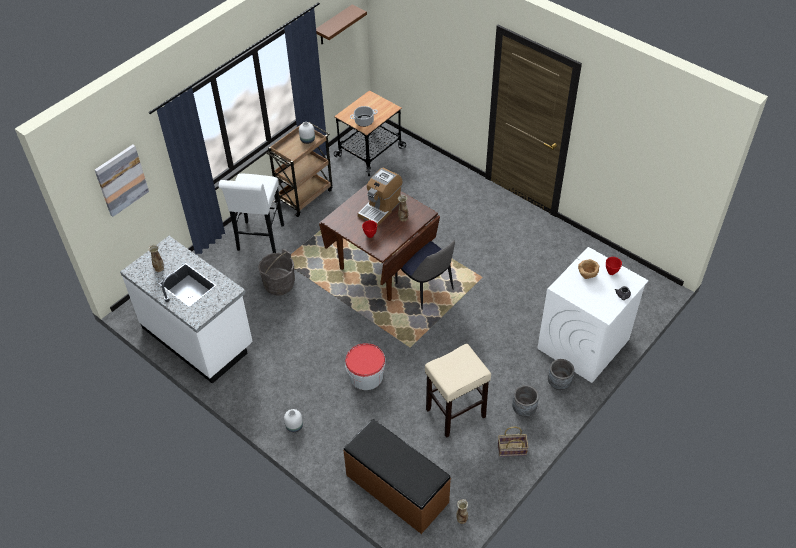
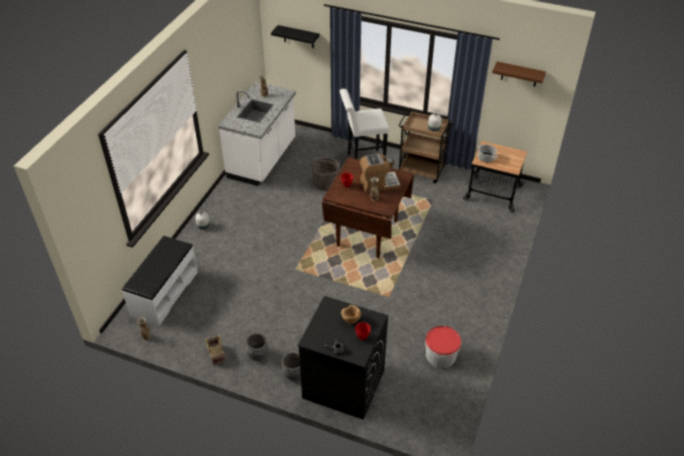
camera: 70 degrees right, 5 degrees down
(121, 180) = (298, 37): picture -> black shelf
(366, 375) = (259, 251): bucket -> bucket (441, 355)
(380, 208) = (379, 184): coffee machine -> coffee machine turned 150 degrees clockwise
(396, 489) = (164, 293): brown bench -> white bench
(425, 288) = (359, 264): chair -> none
(455, 413) = (240, 311): beige stool -> none
(583, 344) = (343, 384): white washing machine -> black washing machine

